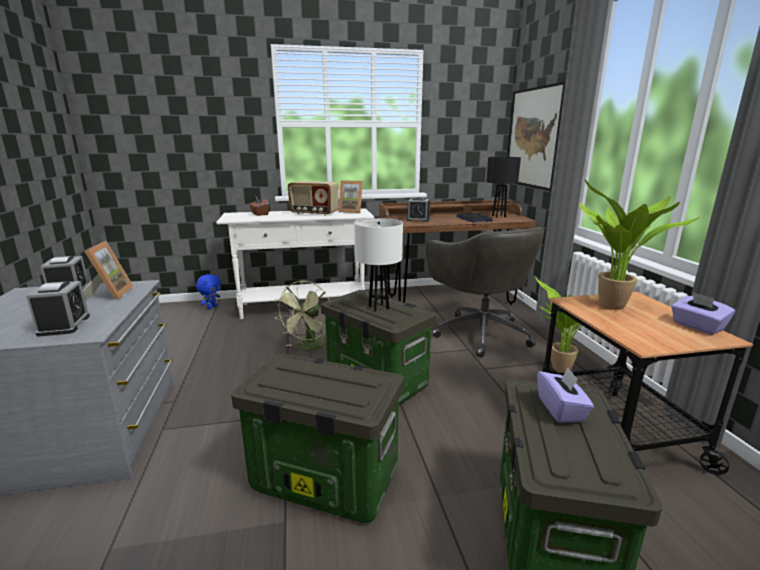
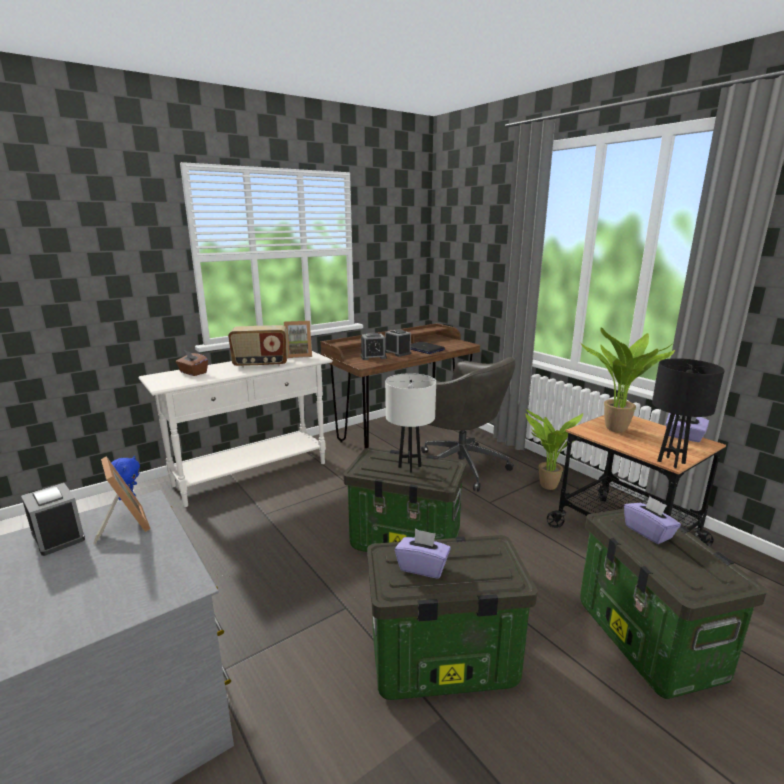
camera: 25 degrees left, 0 degrees up
(64, 325) = (131, 585): alarm clock -> alarm clock (397, 353)
(297, 378) = (422, 567): none -> purple tissue box
(309, 348) = (302, 523): green fan -> none
(498, 216) = (442, 343): black table lamp -> black table lamp (671, 462)
(534, 138) = (467, 264): picture -> none

